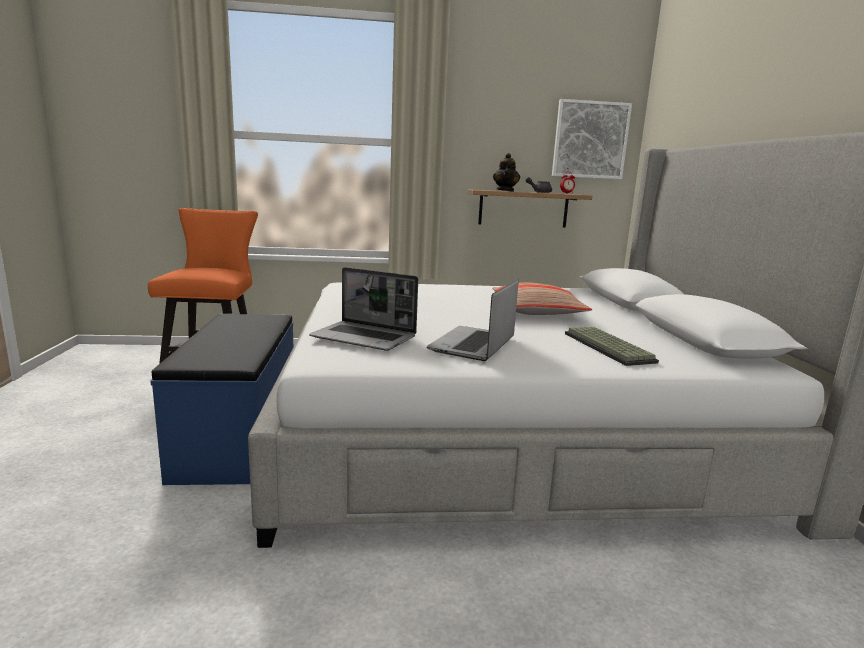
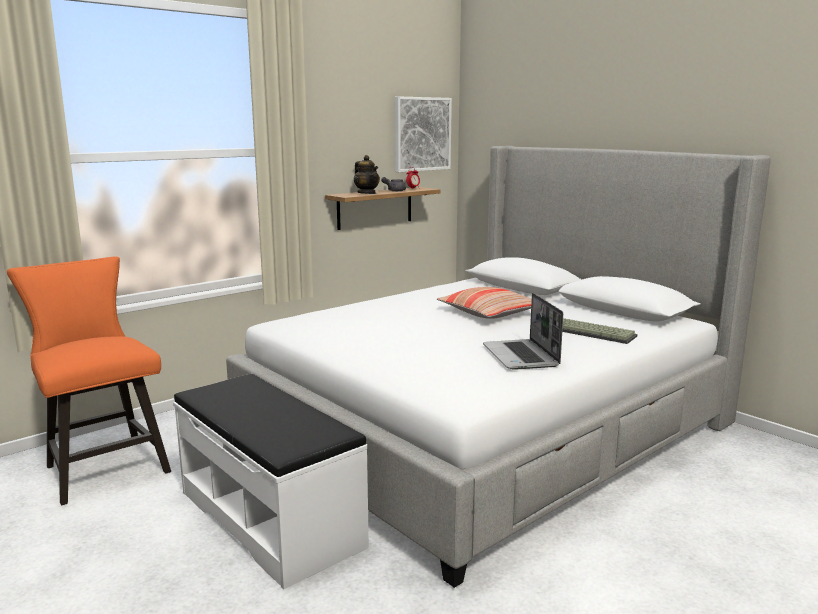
camera: 35 degrees left, 0 degrees up
(241, 434) = (271, 517): blue bench -> white bench
(365, 338) = (443, 373): laptop -> none

